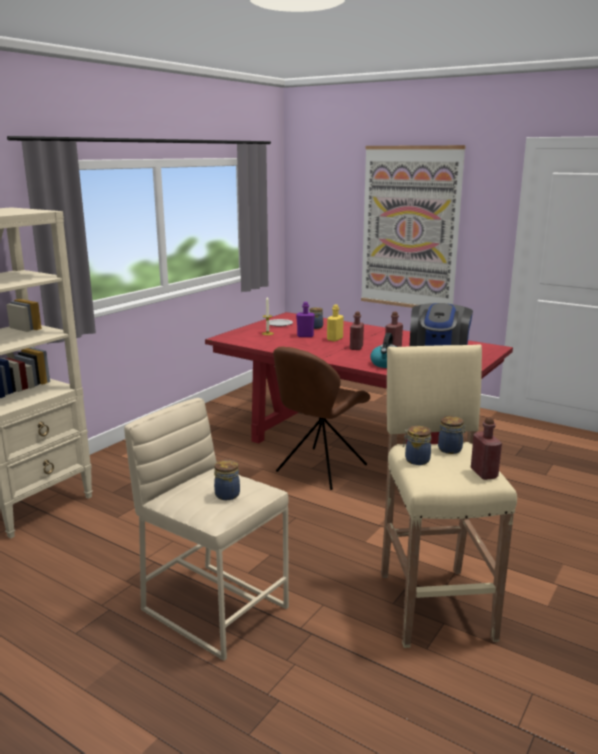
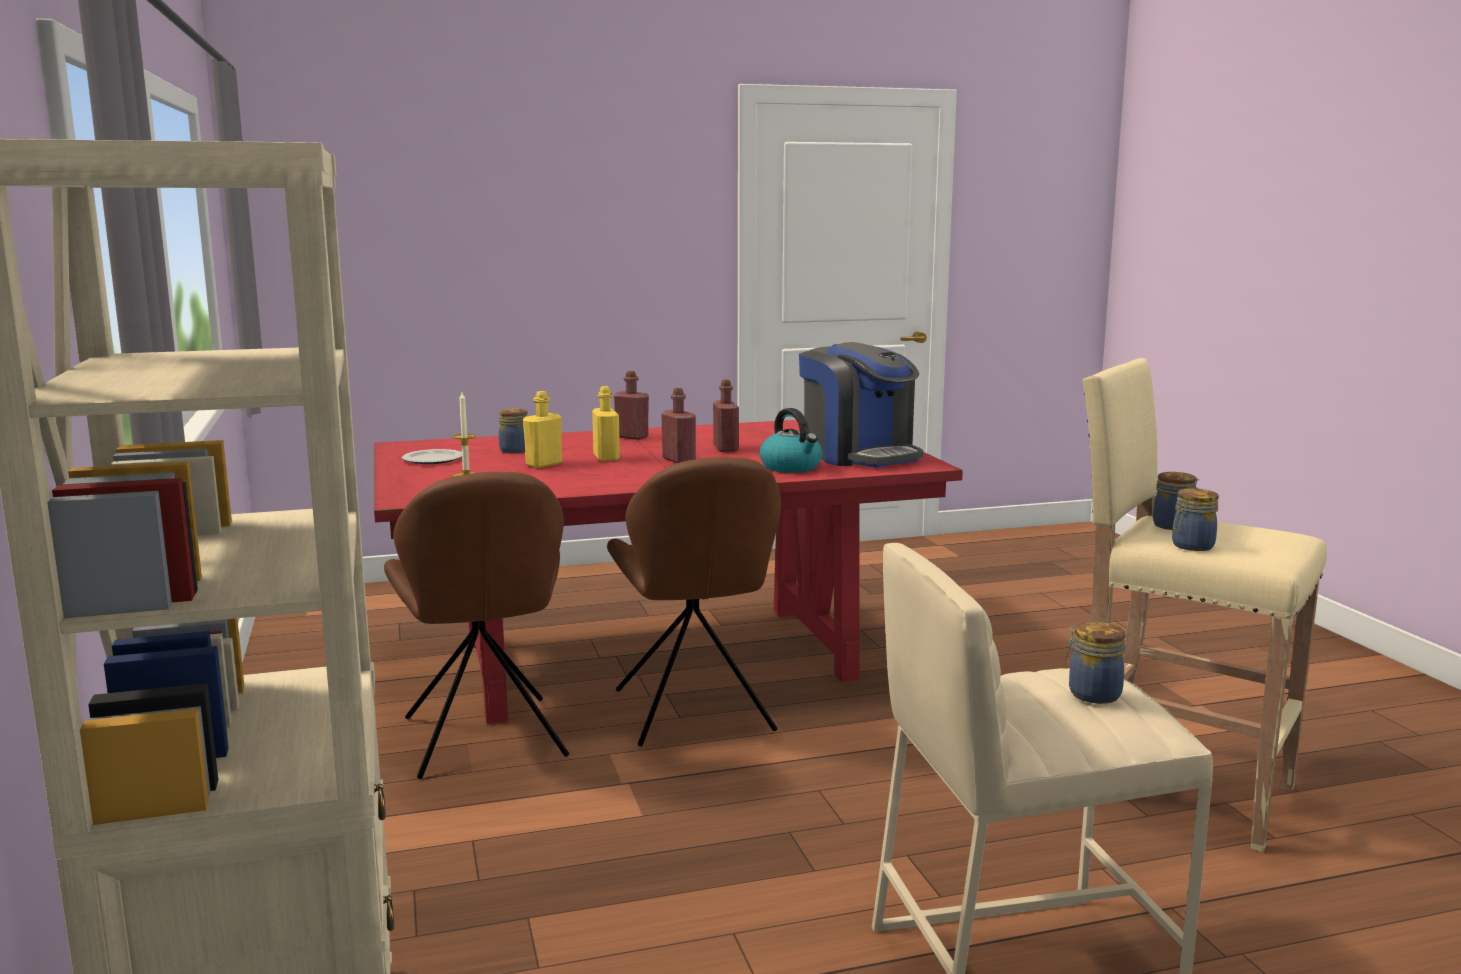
camera: 50 degrees left, 5 degrees down
(239, 446) = (485, 740): none -> brown chair
(305, 336) = (544, 464): purple bottle -> yellow bottle
(409, 228) = (544, 250): picture -> none
(484, 473) = (1272, 534): red bottle -> red bottle (632, 437)

